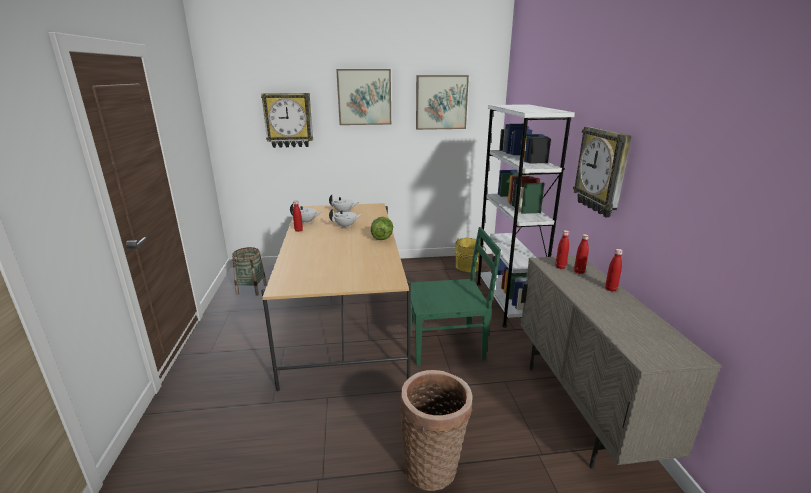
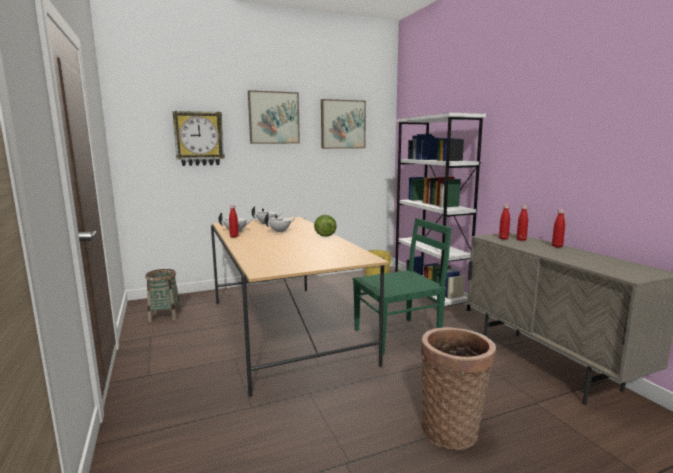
camera: 15 degrees left, 10 degrees down
(602, 171) = (523, 155): wall clock -> none

